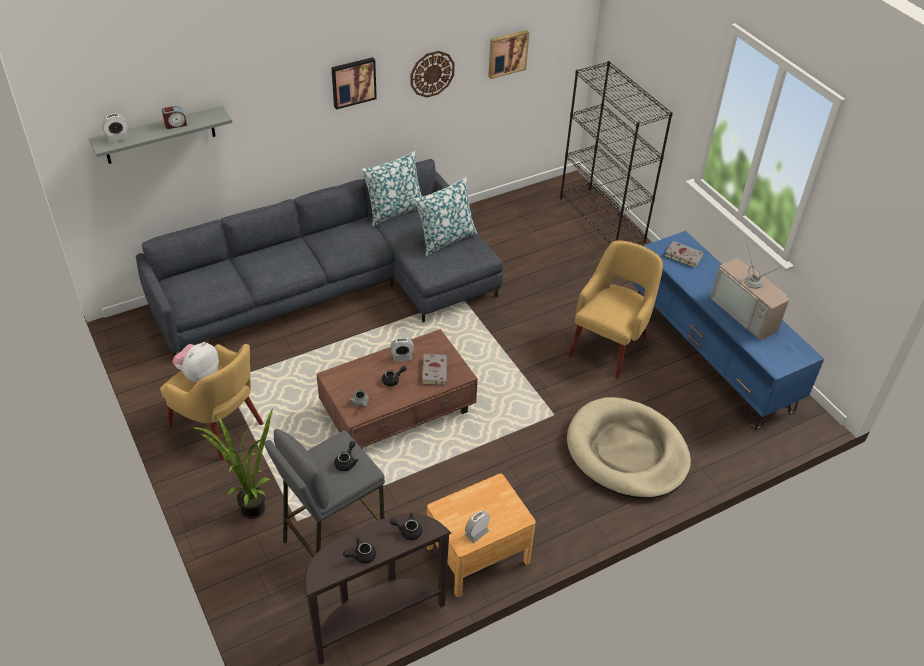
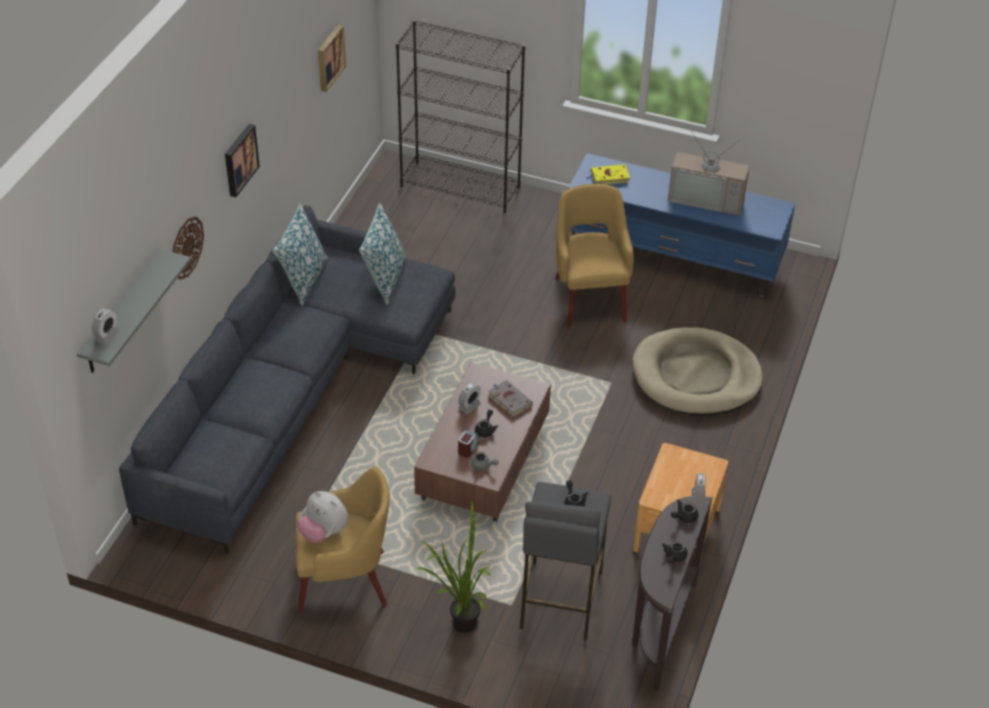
camera: 40 degrees left, 0 degrees up
(175, 124) = (143, 291): alarm clock -> alarm clock (468, 448)
(199, 374) = (323, 532): plush toy -> plush toy turned 45 degrees counterclockwise
(432, 73) = (286, 113): wall clock -> wall clock (186, 247)
(682, 256) = (609, 177): grey book -> yellow book

